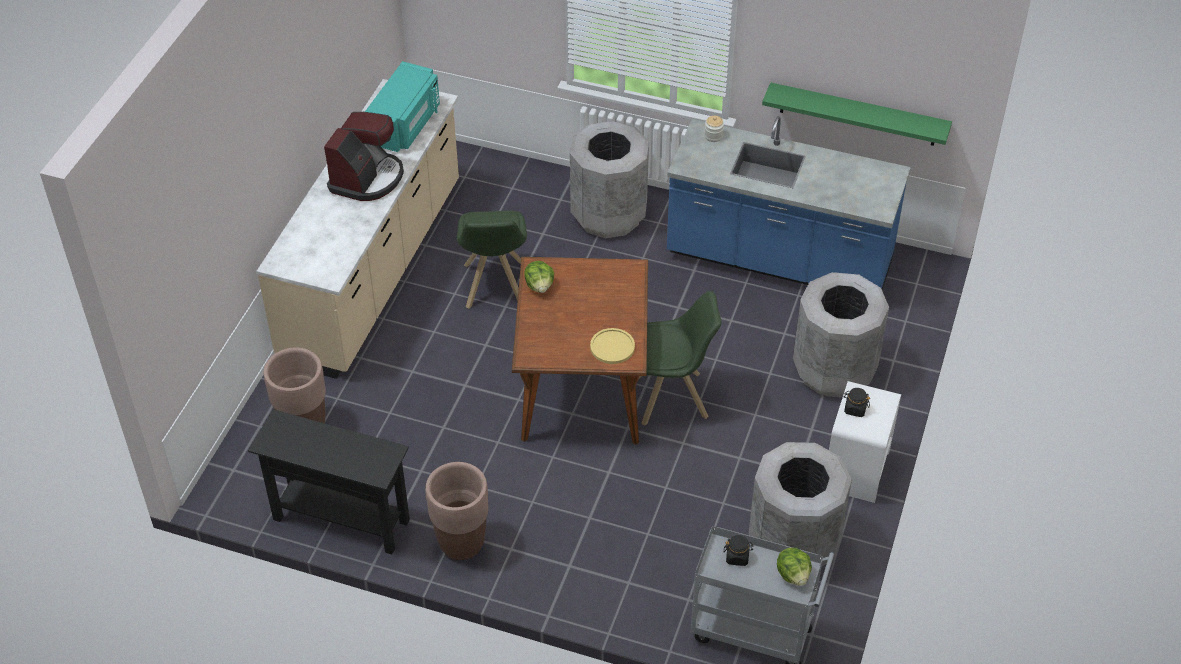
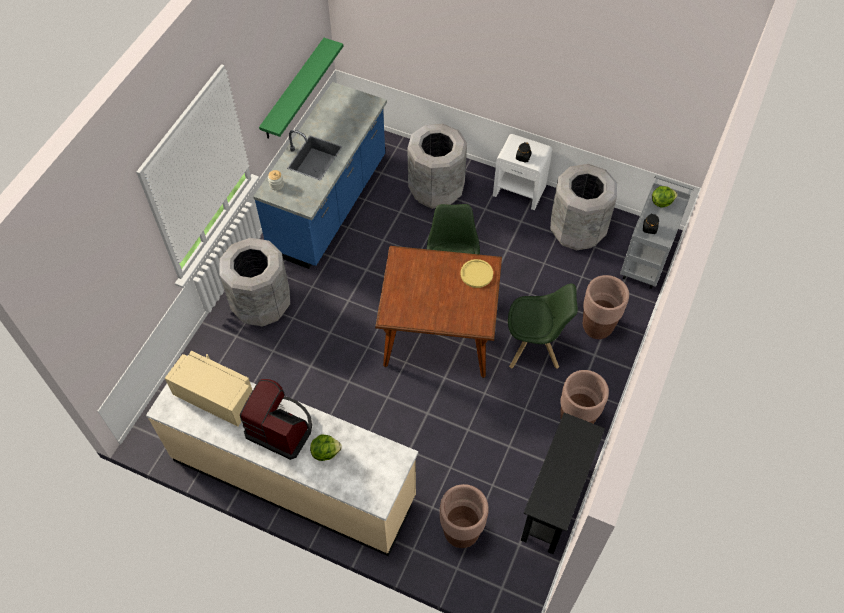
camera: 85 degrees left, 10 degrees up
(405, 125) = (216, 396): turquoise microwave -> beige microwave
(494, 285) = (324, 388): green chair -> green chair (534, 348)
(540, 286) = (410, 315): lettuce -> lettuce (325, 452)
(617, 569) = (597, 327): none -> brown planter

